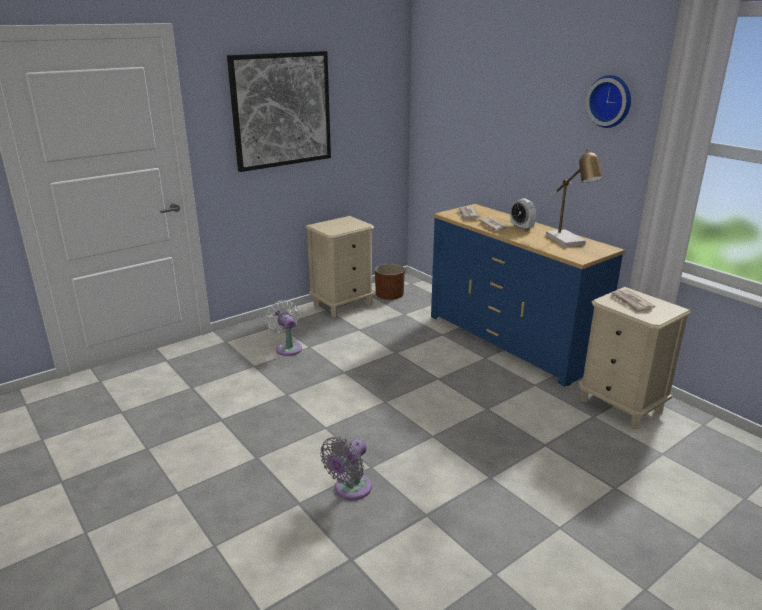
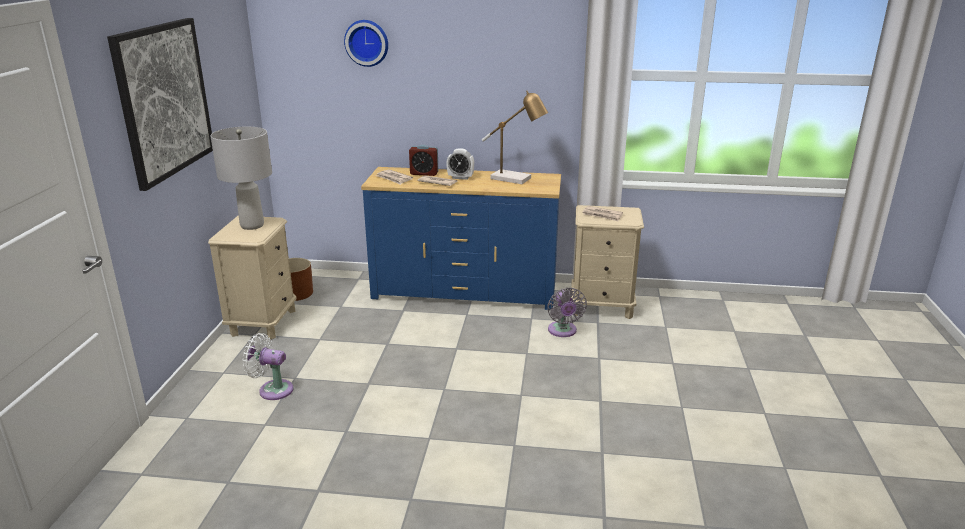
camera: 45 degrees left, 0 degrees up
(345, 224) = (252, 225): none -> grey table lamp
(350, 489) = (526, 471): grey fan -> grey fan (563, 331)
(499, 217) = (424, 173): none -> alarm clock
(610, 101) = (525, 44): wall clock -> wall clock (367, 42)

